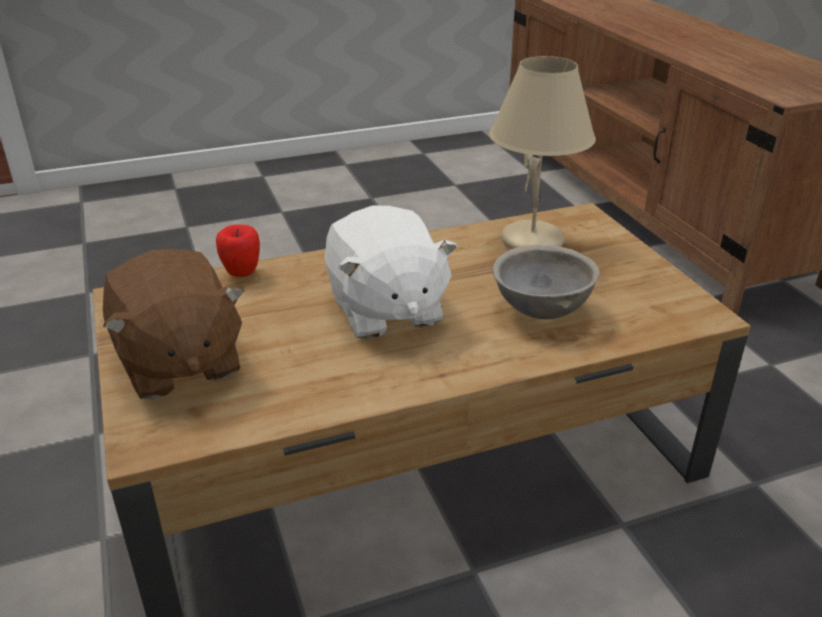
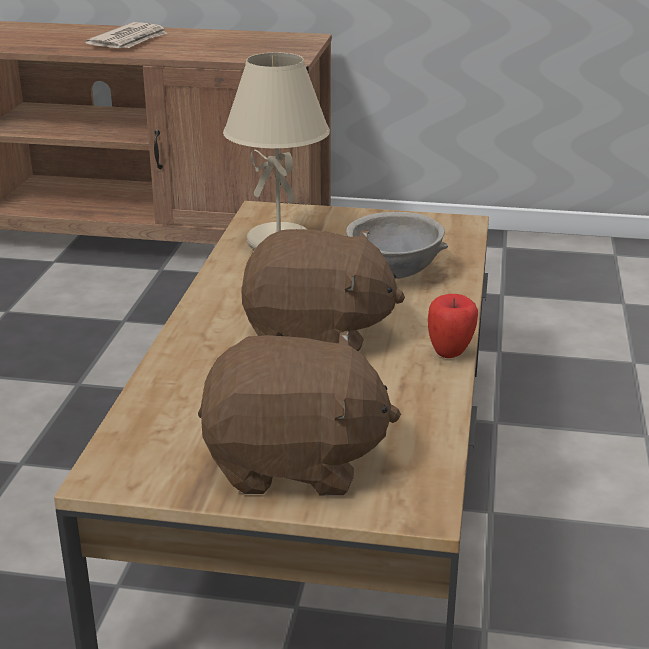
camera: 60 degrees left, 5 degrees down
(241, 274) = (151, 391): apple -> apple (450, 353)
(385, 310) = (317, 335): white plush toy -> brown plush toy
(701, 42) = (130, 41): none -> newspaper

